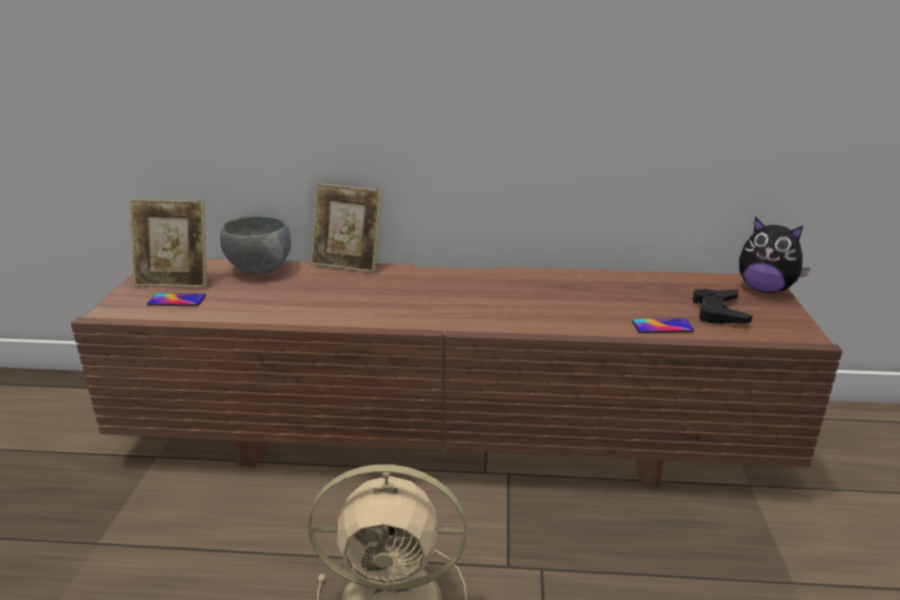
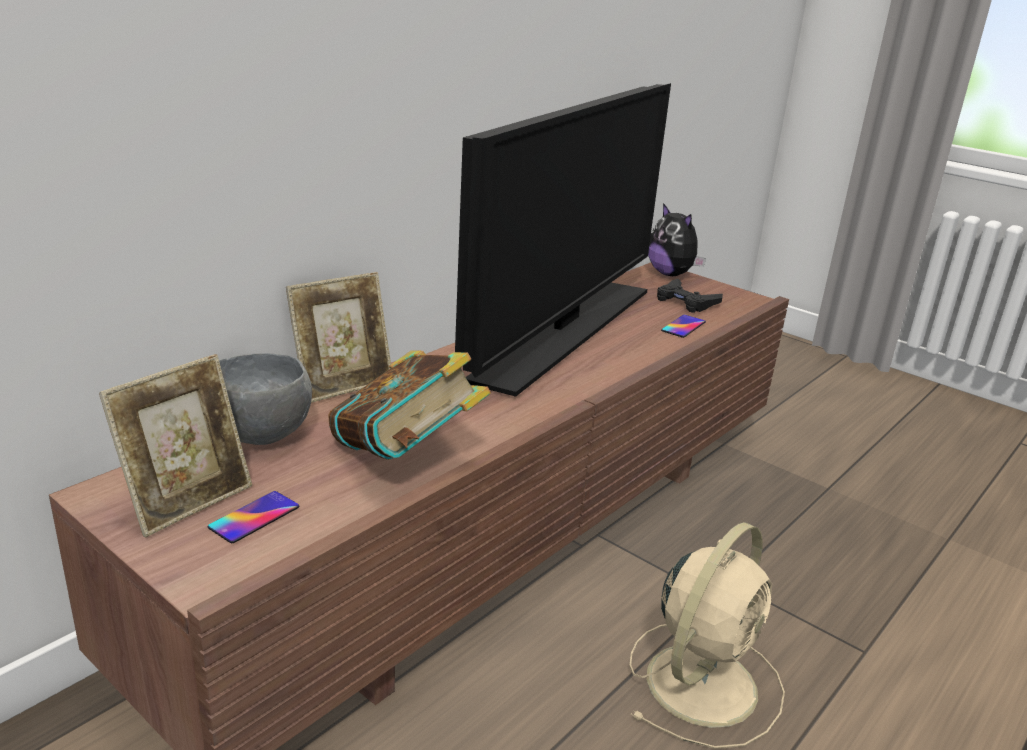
camera: 55 degrees left, 0 degrees up
(288, 309) = (406, 456): none -> book
(549, 291) = (564, 332): none -> television
(765, 289) = (671, 274): plush toy -> plush toy turned 75 degrees clockwise

